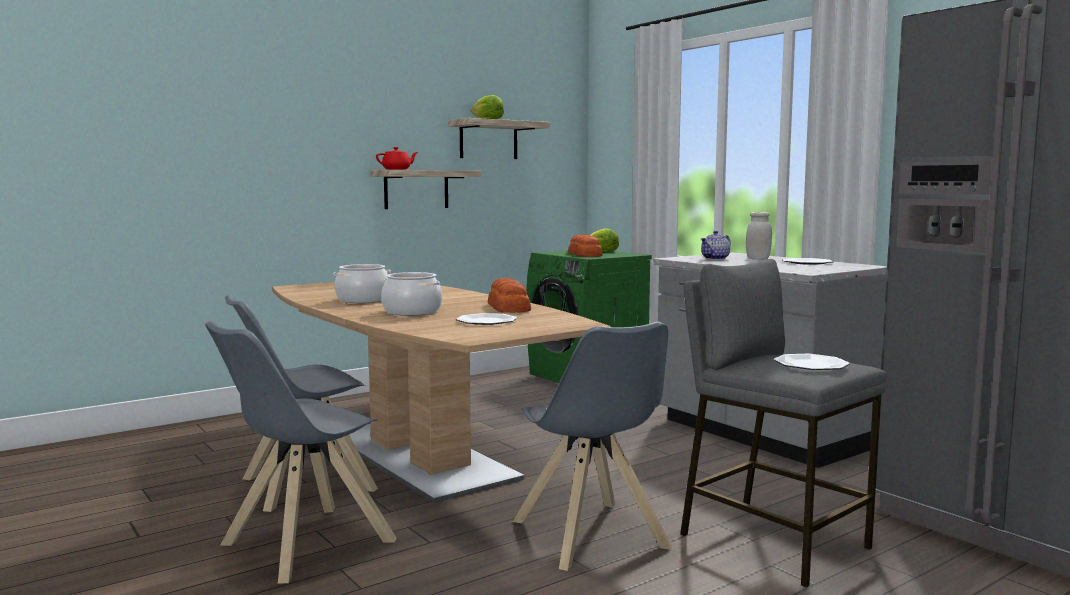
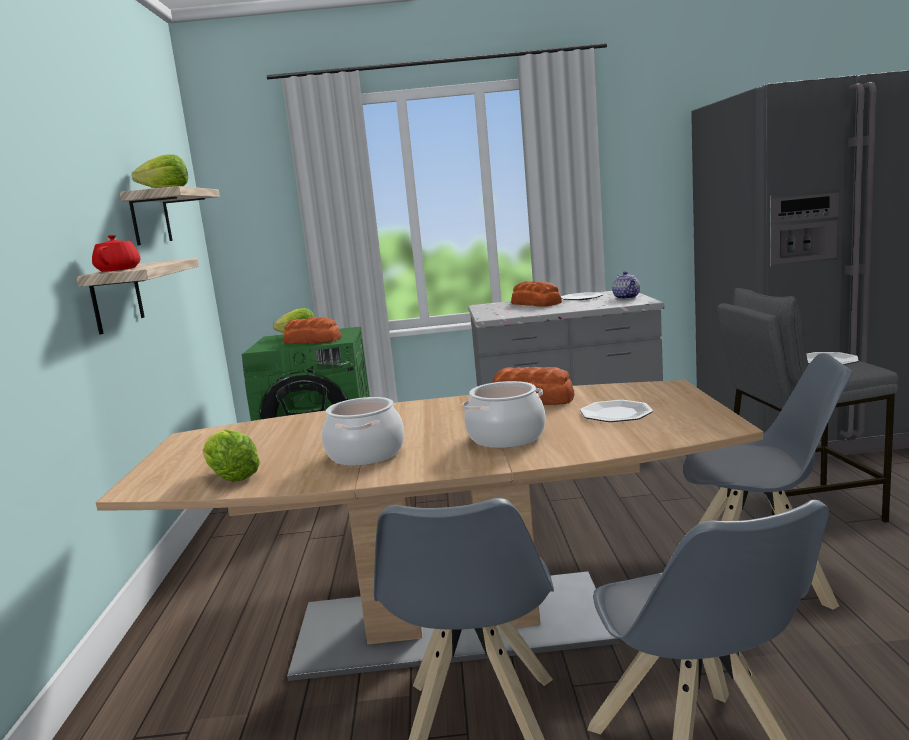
camera: 55 degrees left, 5 degrees up
(314, 292) = (231, 477): none -> lettuce
(715, 259) = (515, 310): teapot -> teapot (627, 298)
(758, 259) = (535, 303): white jar -> bread

